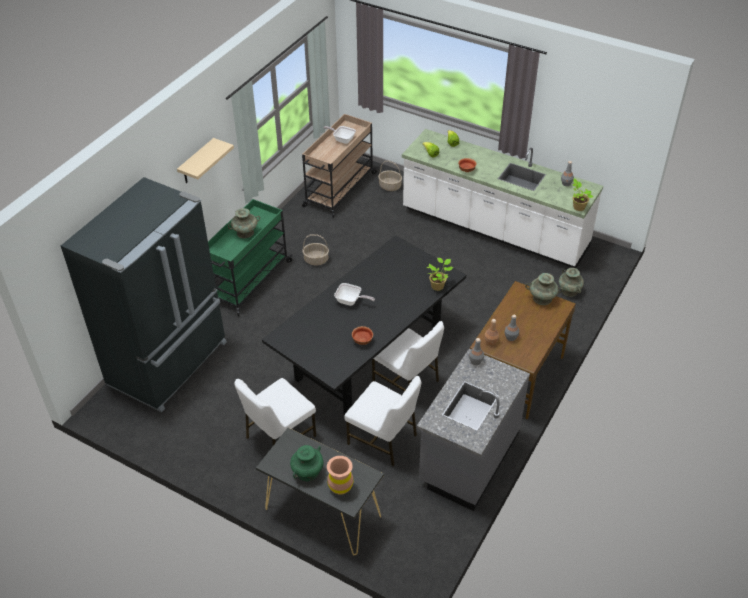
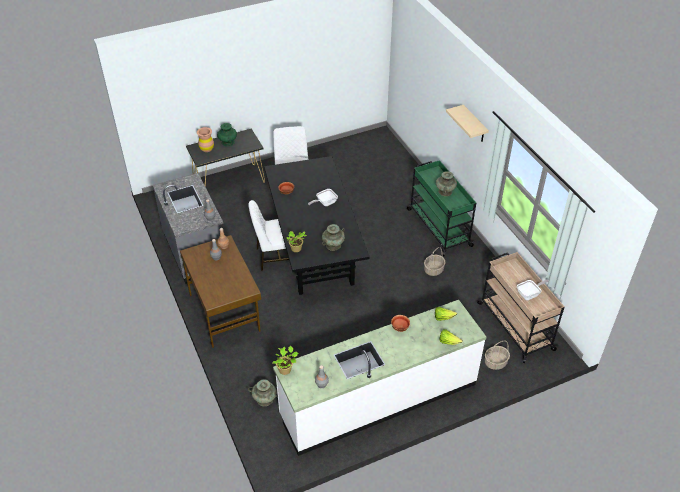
camera: 125 degrees right, 0 degrees up
(170, 364) = (392, 168): black fridge -> none
(383, 439) = (246, 224): white chair -> none
(542, 298) = (229, 294): turquoise vase -> turquoise vase (333, 245)

